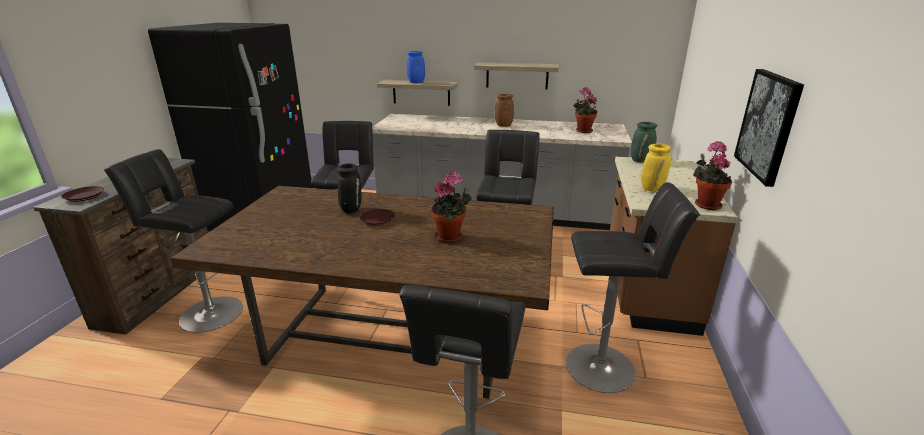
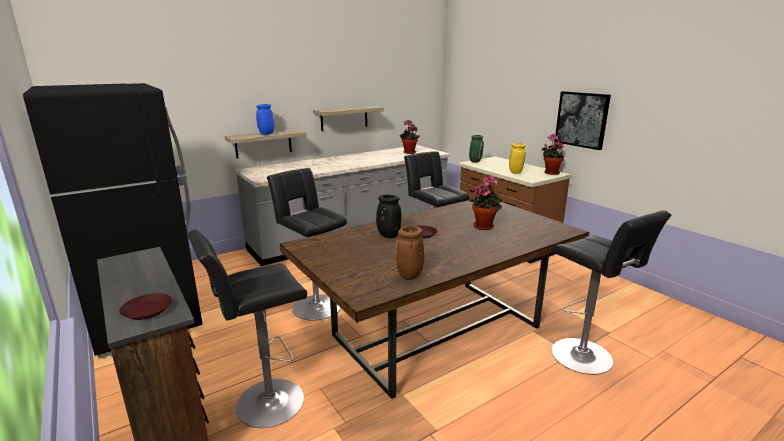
camera: 45 degrees left, 5 degrees down
(503, 126) = (353, 159): brown vase -> brown vase (410, 276)
(605, 367) = (552, 285): black stool -> none

